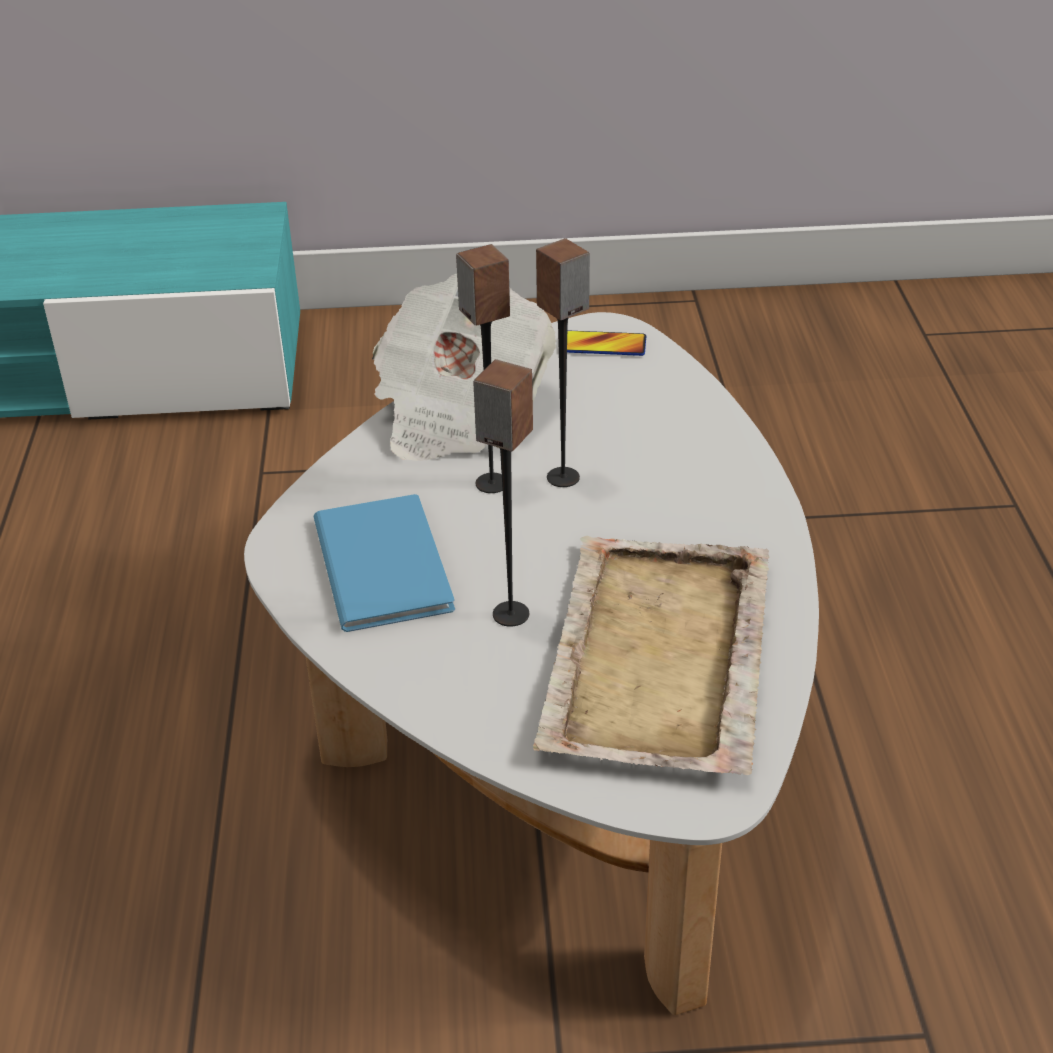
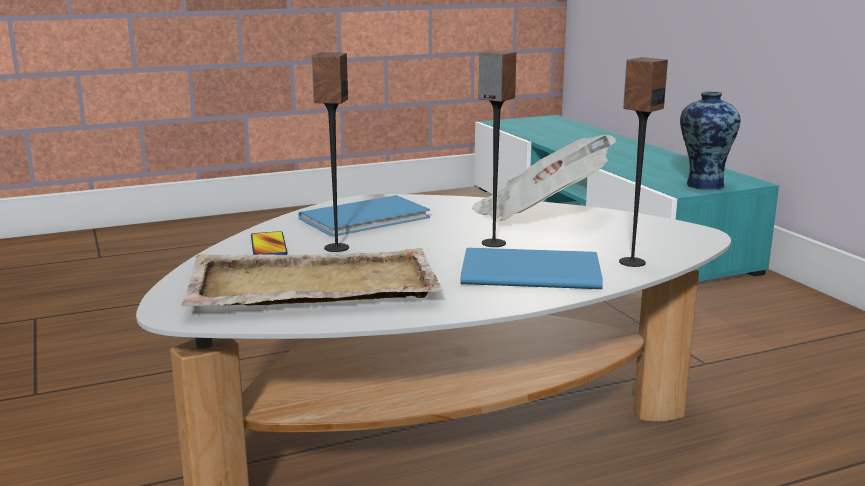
camera: 70 degrees right, 20 degrees down
(238, 249) = (703, 185): none -> vase
(491, 483) = (468, 229): speaker -> speaker (631, 262)
(603, 345) = (675, 235): phone -> phone (268, 246)
(676, 478) = (526, 271): none -> blue book

